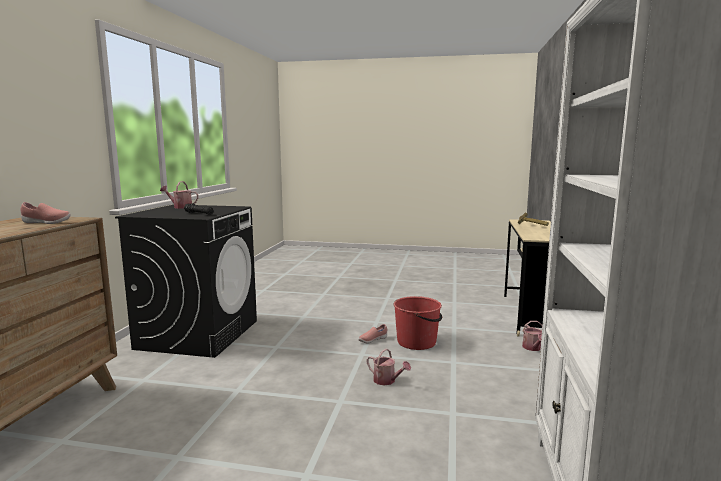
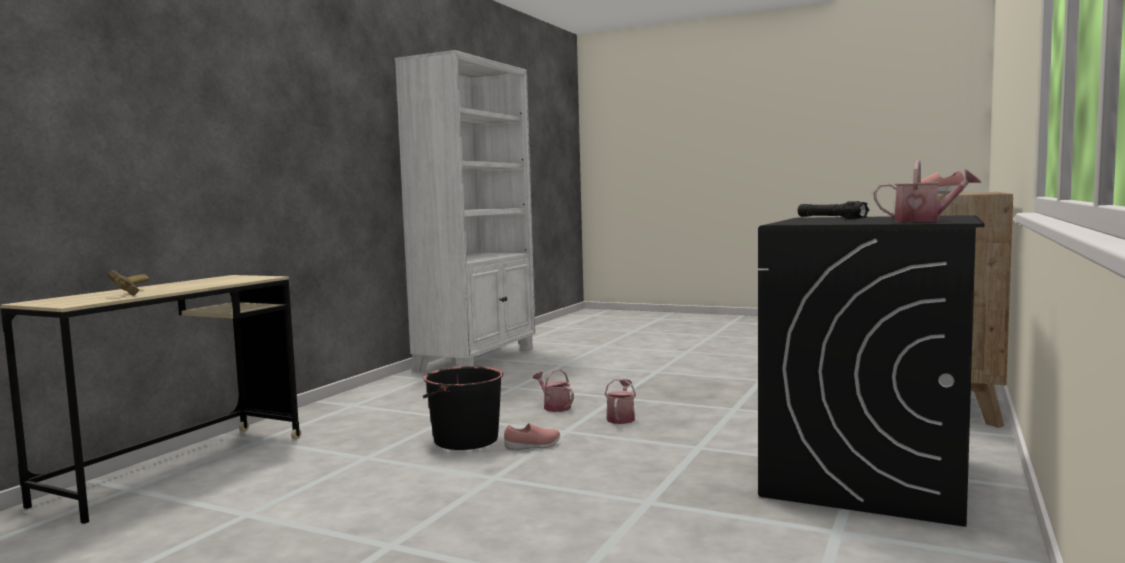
camera: 165 degrees left, 5 degrees down
(417, 342) = (465, 440): red bucket -> black bucket
(533, 348) = (317, 424): watering can -> watering can (621, 418)

